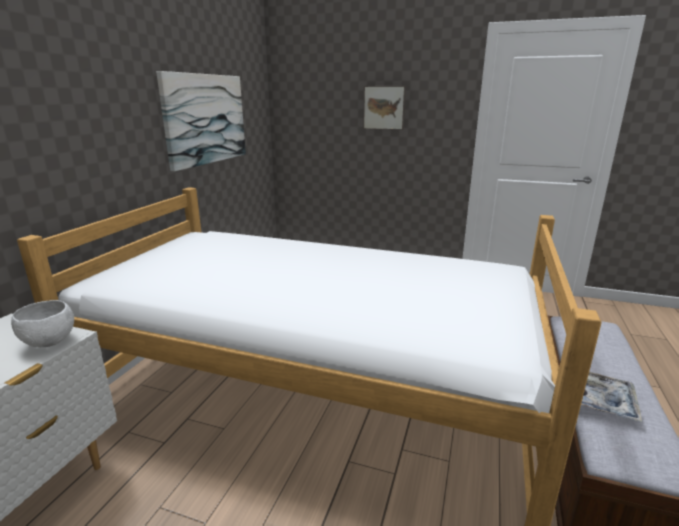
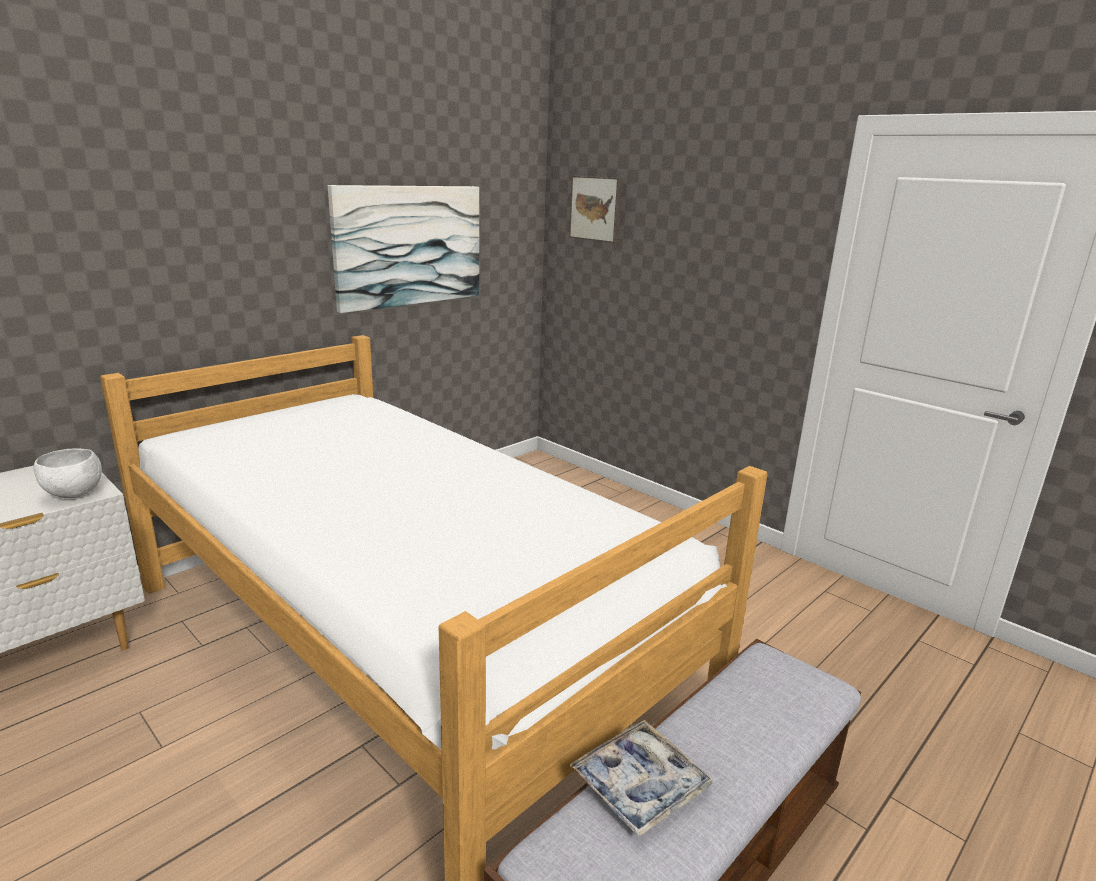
camera: 25 degrees right, 0 degrees up
(384, 107) = (689, 244): picture -> picture (597, 208)

